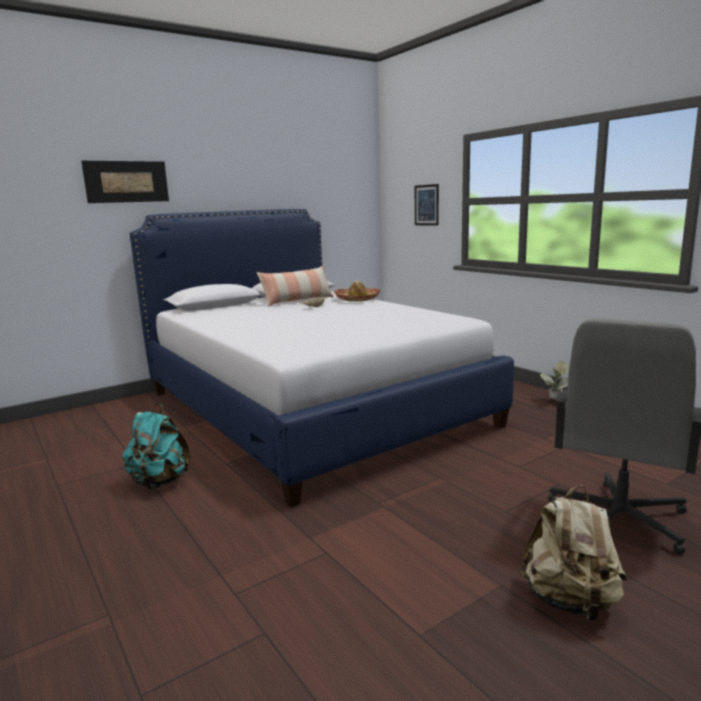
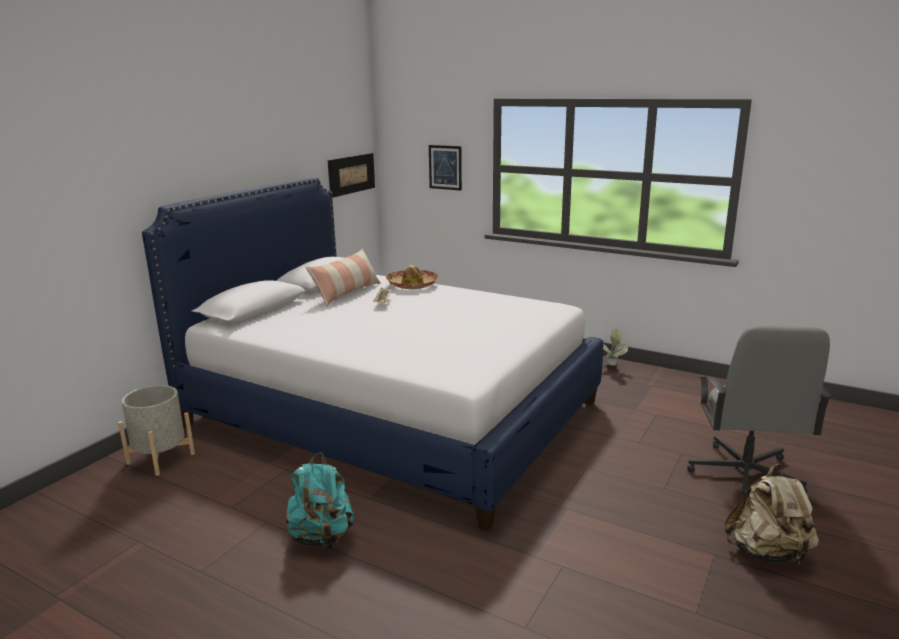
camera: 25 degrees left, 5 degrees up
(120, 411) = (161, 458): none -> grey planter
(126, 181) = (130, 165): picture -> picture (351, 174)

